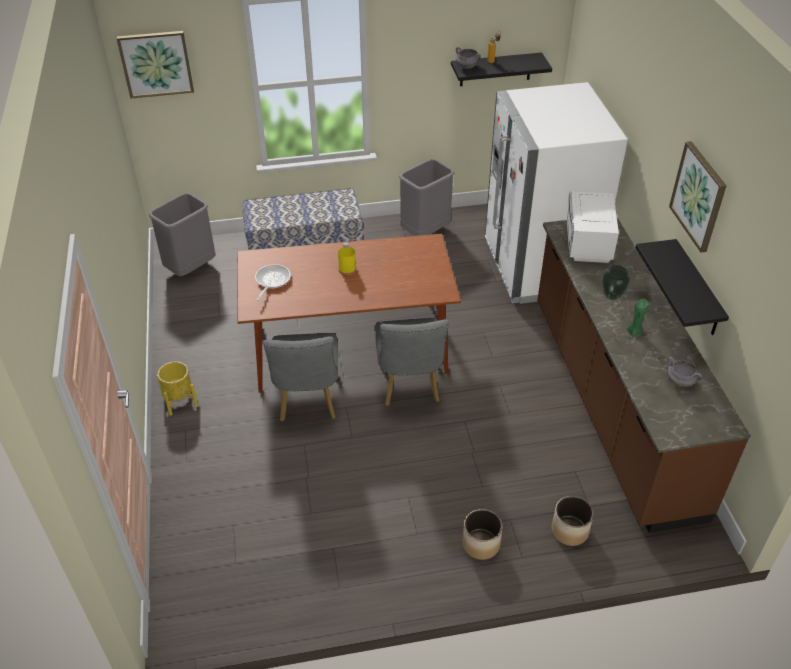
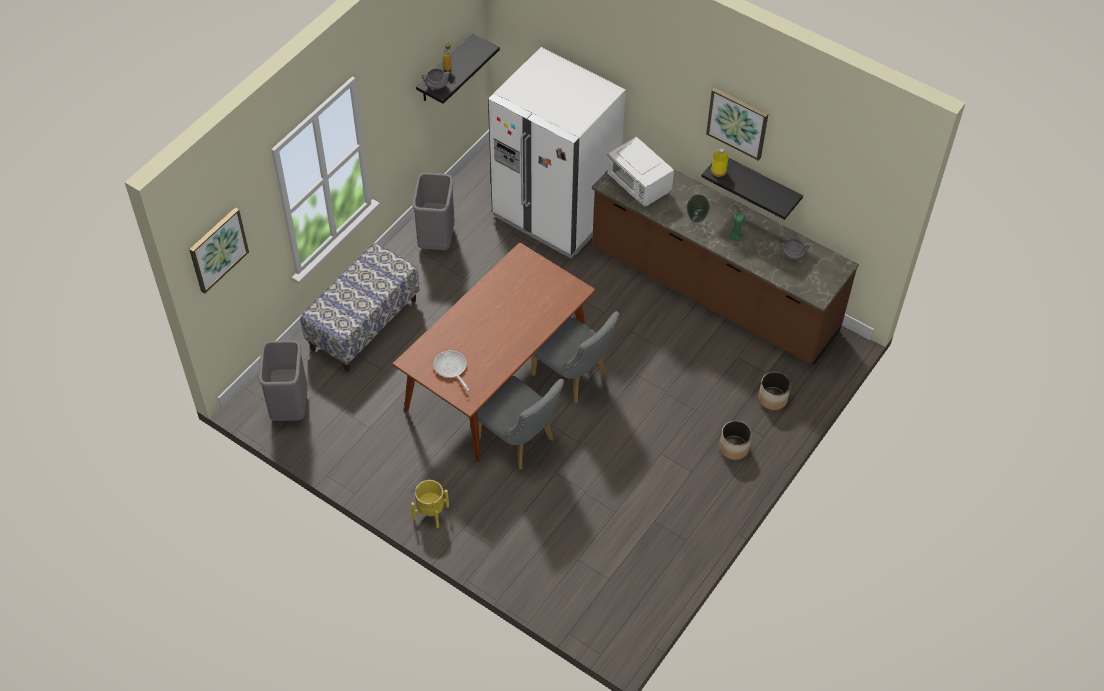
camera: 45 degrees left, 10 degrees up
(347, 270) = (492, 320): yellow bottle -> yellow bottle (718, 171)

